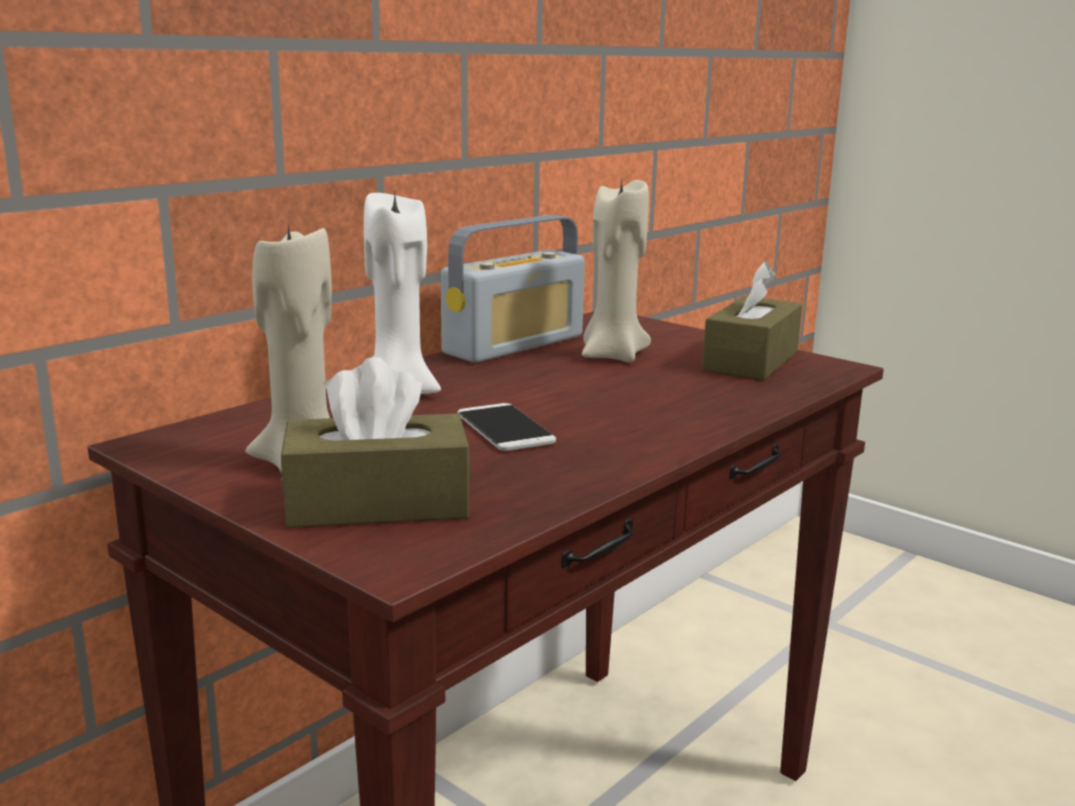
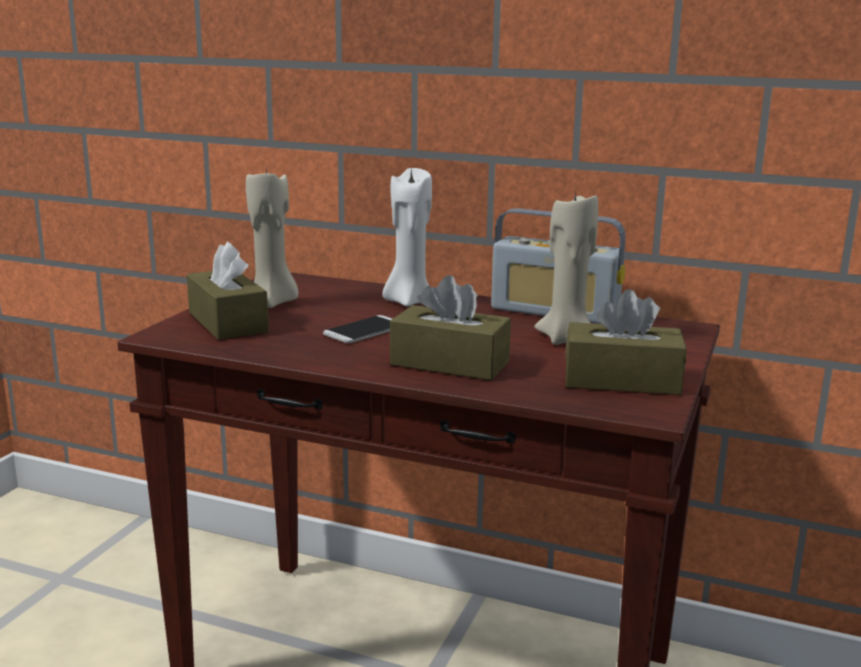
camera: 70 degrees right, 0 degrees up
(665, 409) = (449, 363): none -> brown tissue box

